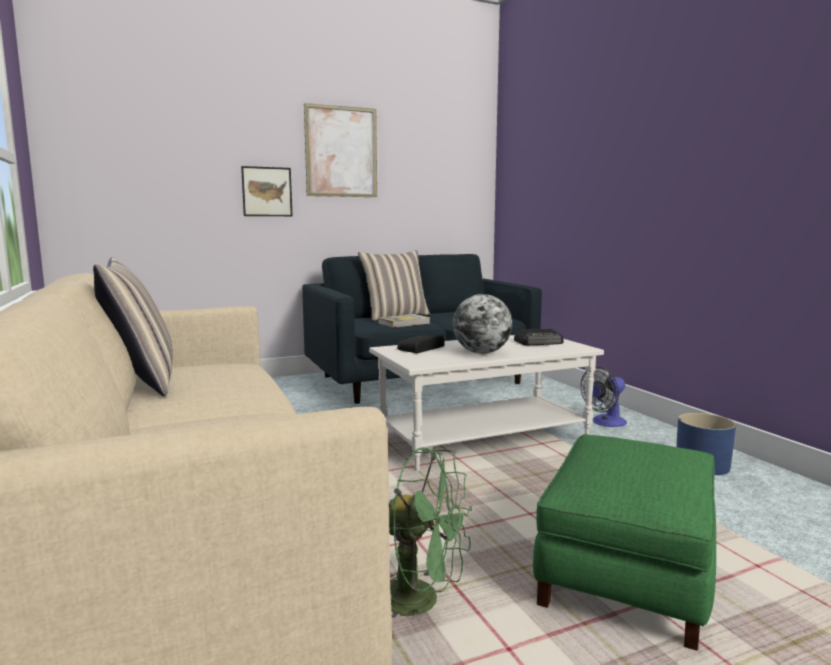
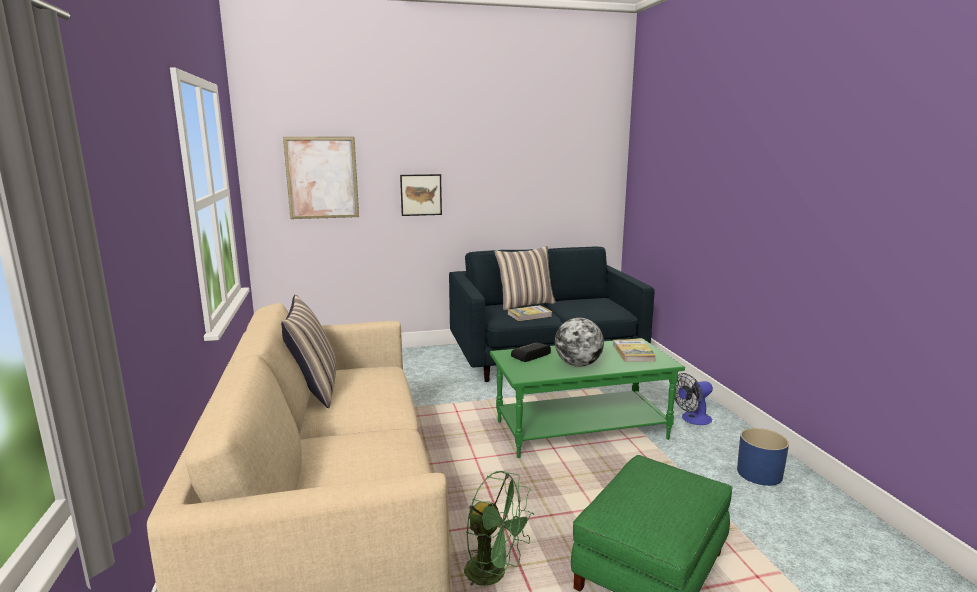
camera: 10 degrees right, 5 degrees up
(341, 152) = (485, 158): picture -> picture (322, 178)
(484, 439) = (581, 430): white coffee table -> green coffee table
(539, 342) = (633, 353): radio -> book

